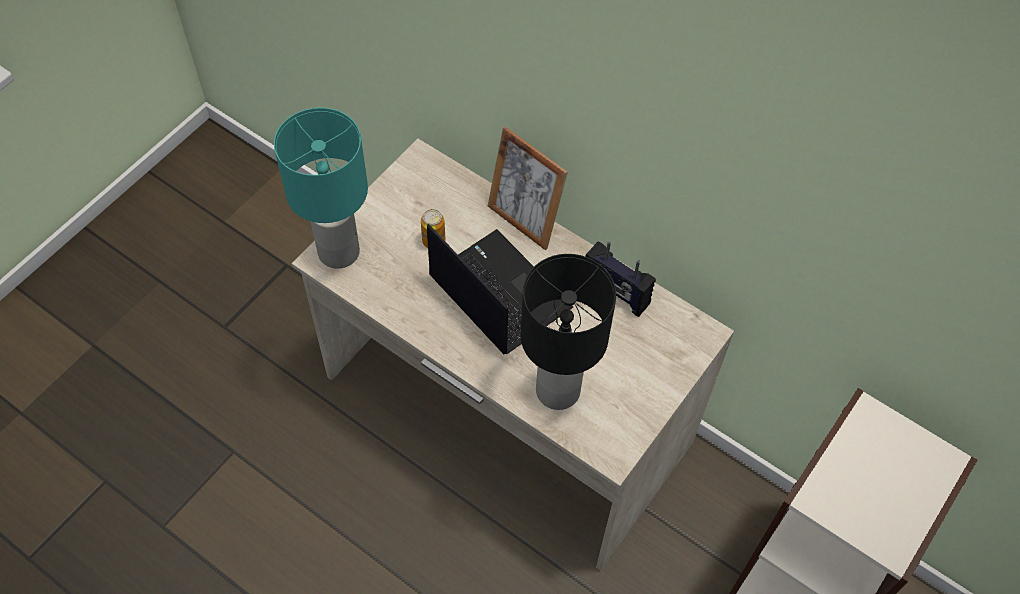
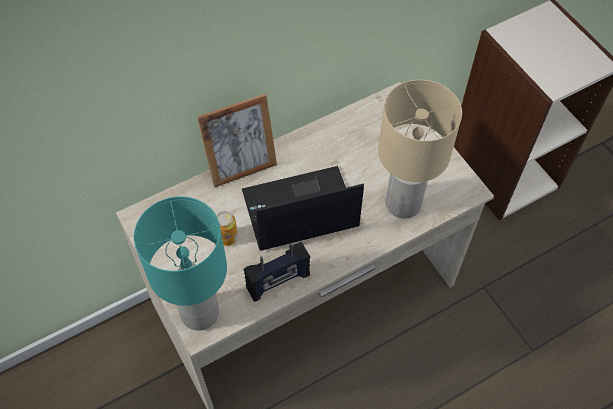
camera: 65 degrees left, 0 degrees up
(556, 390) = (402, 204): black table lamp -> beige table lamp
(615, 292) = (336, 136): radio -> radio (278, 282)

